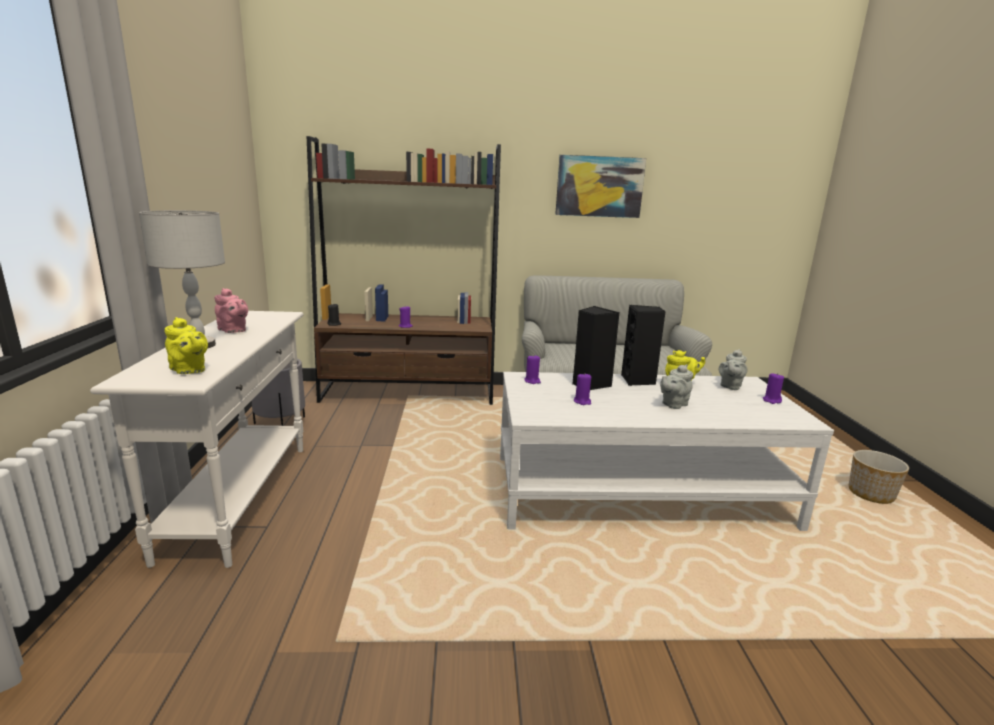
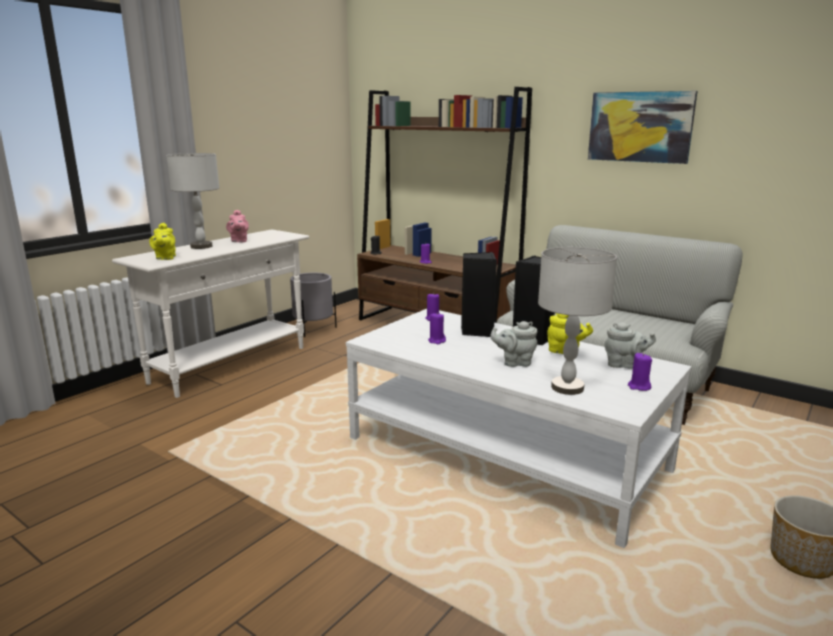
camera: 40 degrees right, 0 degrees up
(730, 386) = (624, 365): grey teapot -> grey teapot turned 150 degrees counterclockwise
(744, 415) = (568, 388): none -> grey table lamp

